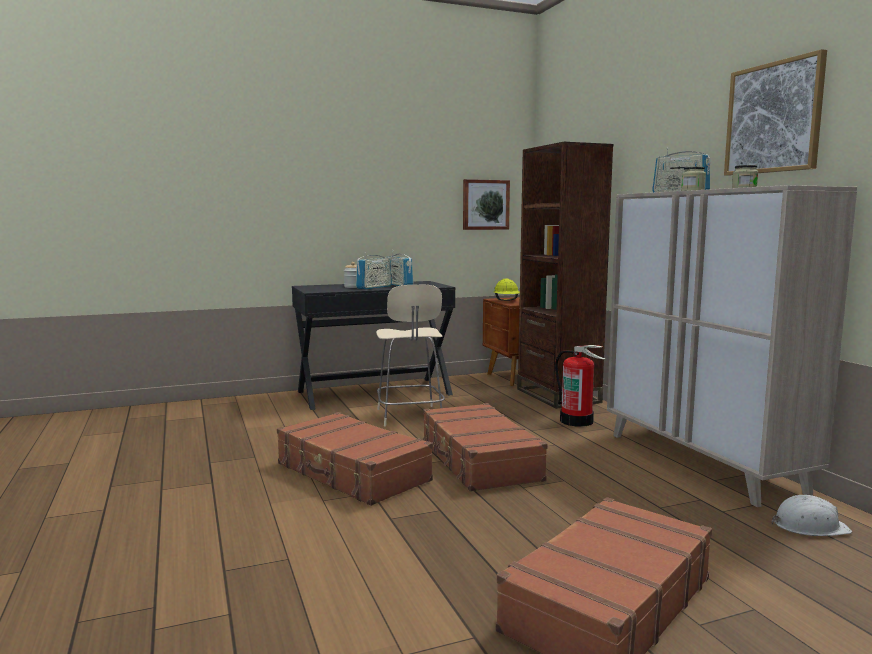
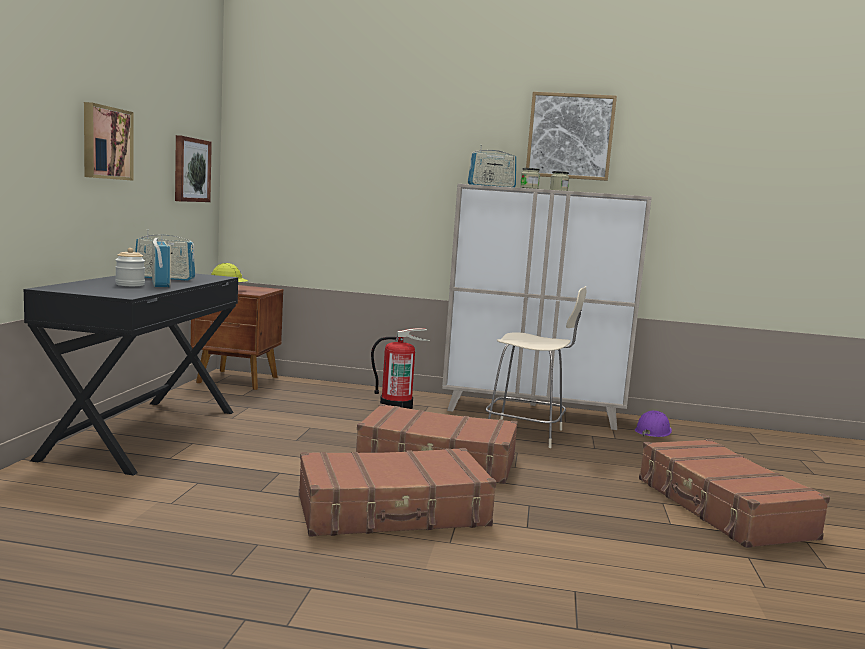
camera: 60 degrees left, 0 degrees up
(377, 192) = (105, 143): none -> picture
(409, 417) = (266, 445): beige stool -> beige stool (527, 434)
(557, 396) = (320, 389): brown bookcase -> none
(809, 526) = (653, 431): white hard hat -> purple hard hat

